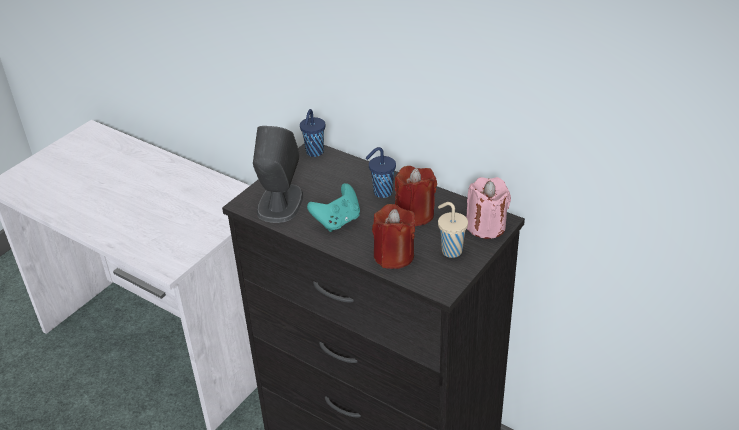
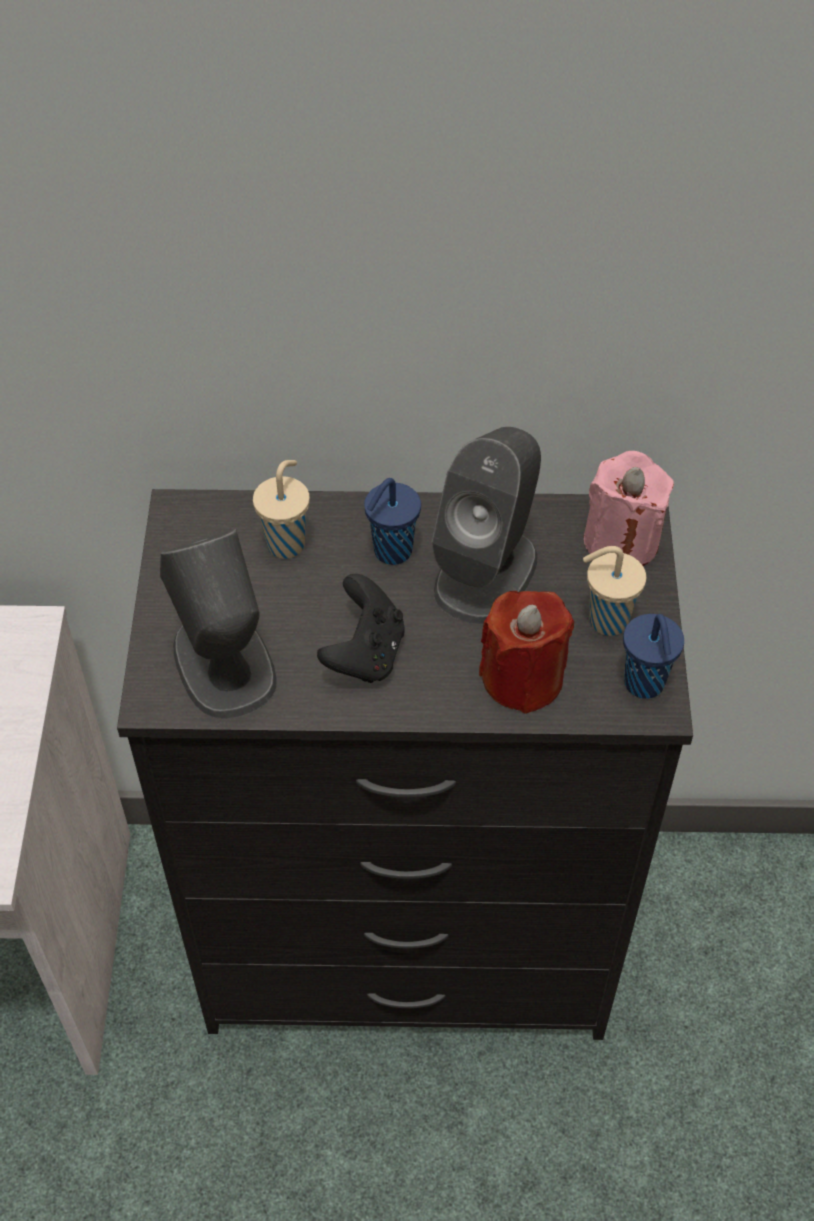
camera: 35 degrees left, 15 degrees up
(314, 153) = (190, 517): blue cup -> blue cup (645, 685)
(337, 221) = (365, 653): turquoise game controller -> black game controller
(343, 174) = (287, 542): none -> beige cup
(415, 214) = (486, 572): red candle -> grey speaker

